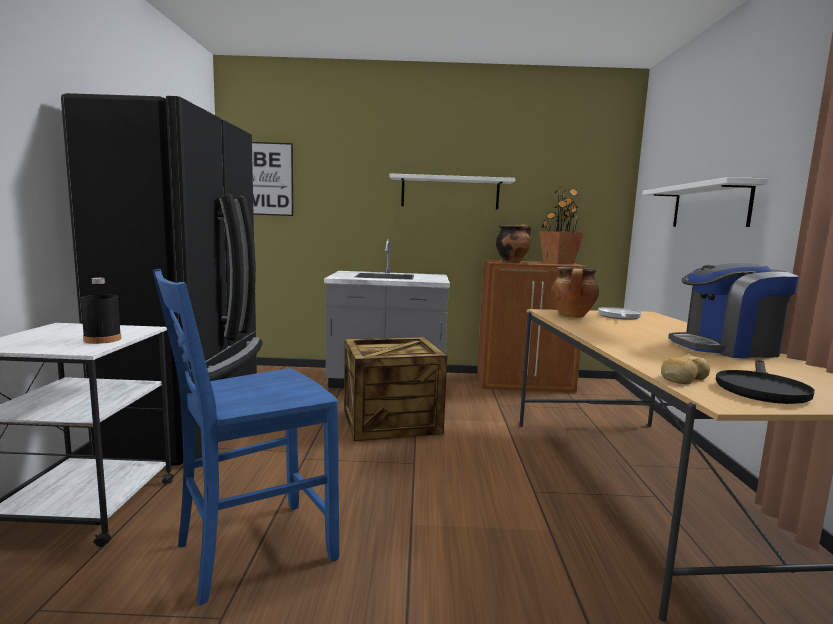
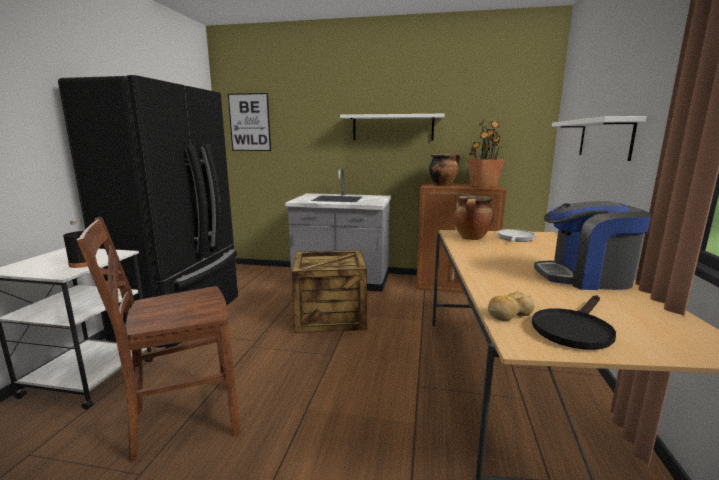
camera: 10 degrees right, 5 degrees up
(252, 550) = (183, 421): blue chair -> brown chair

